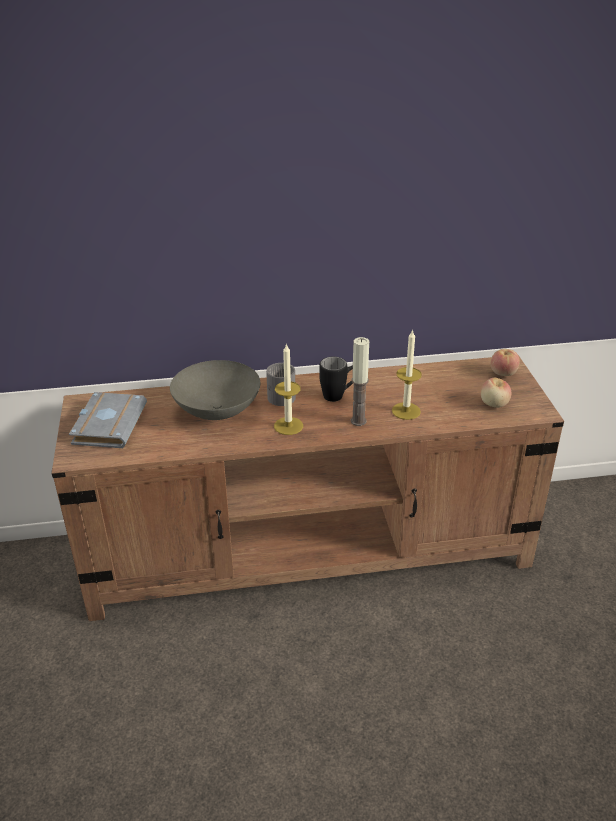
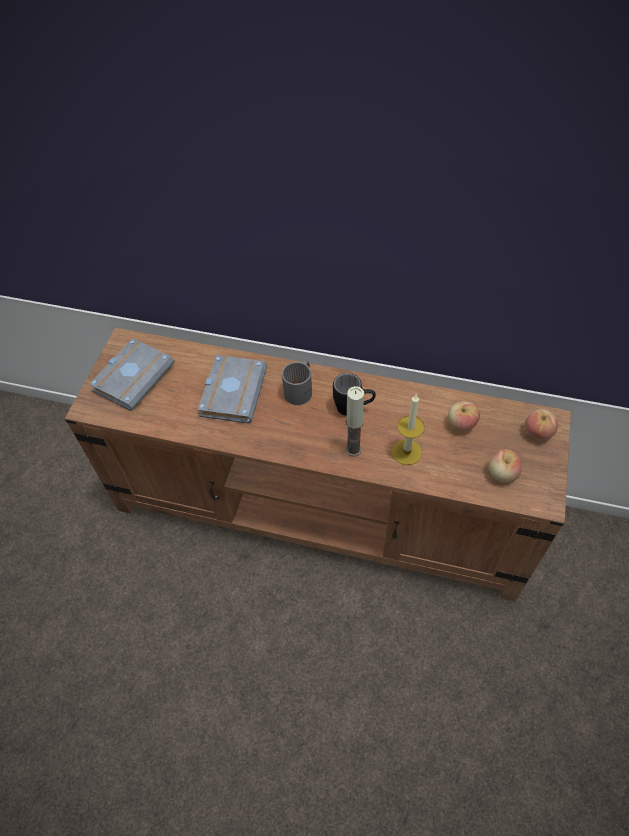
camera: 25 degrees right, 20 degrees up
(217, 411) = (232, 391): grey bowl -> grey book
(288, 426) = (285, 433): candle -> none
(438, 383) = (461, 424): none -> apple

